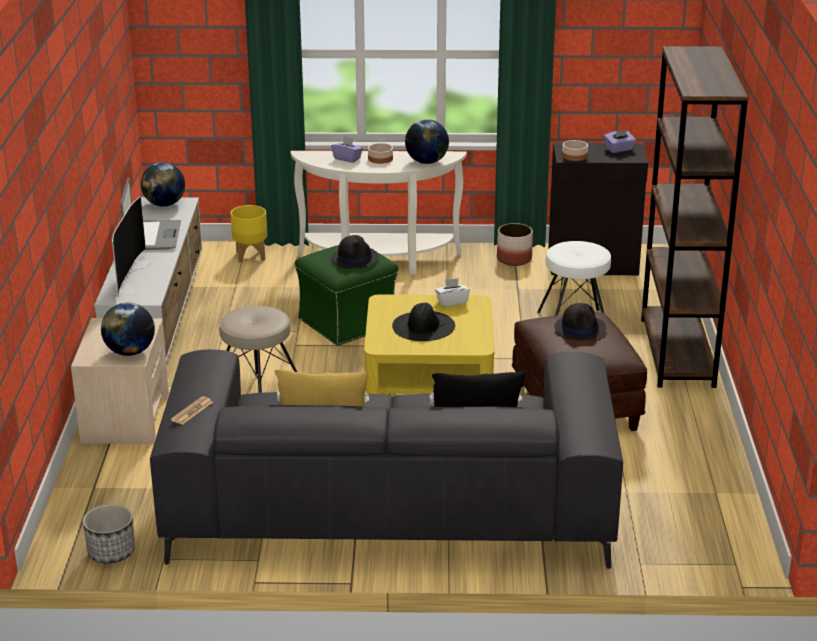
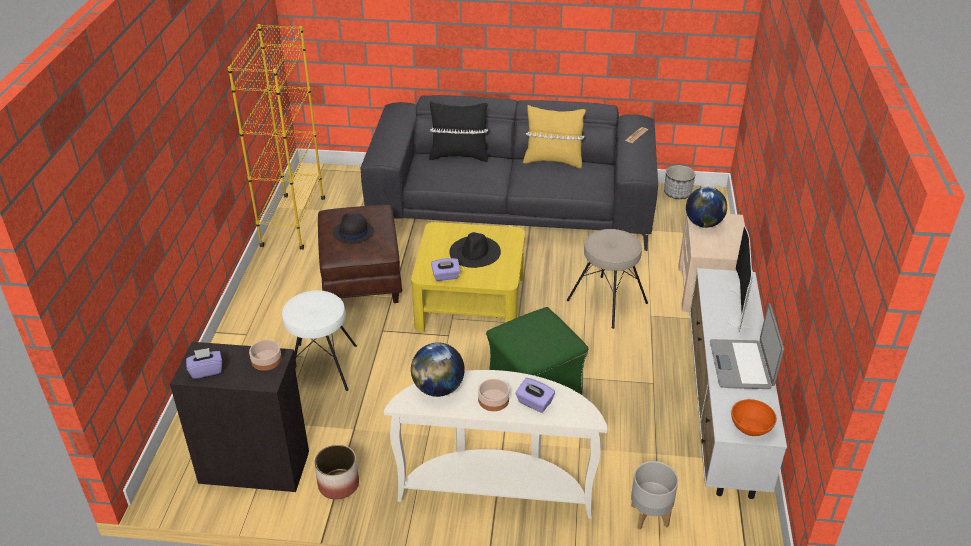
camera: 175 degrees left, 10 degrees up
(164, 204) = (751, 426): globe -> orange bowl
(250, 255) = (650, 516): yellow planter -> grey planter
(355, 258) = (528, 331): black hat -> none
(452, 302) = (446, 276): white tissue box -> purple tissue box
(677, 352) = (248, 328): brown bookcase -> none
(715, 471) = (293, 222): none -> yellow bookcase

